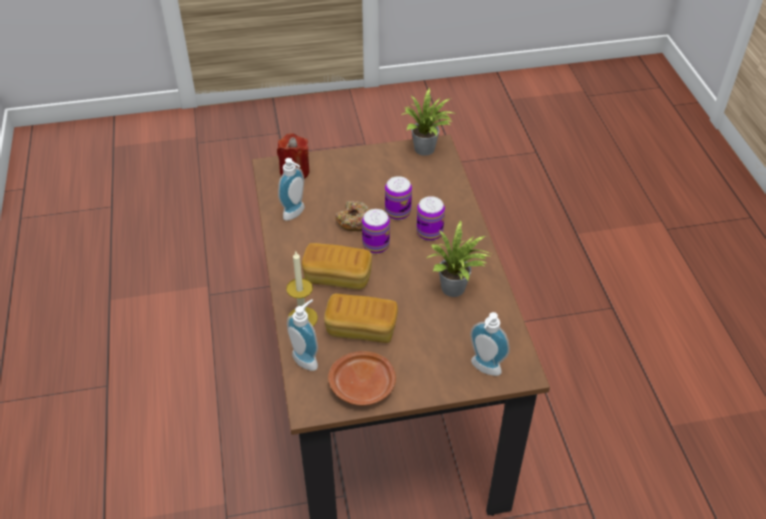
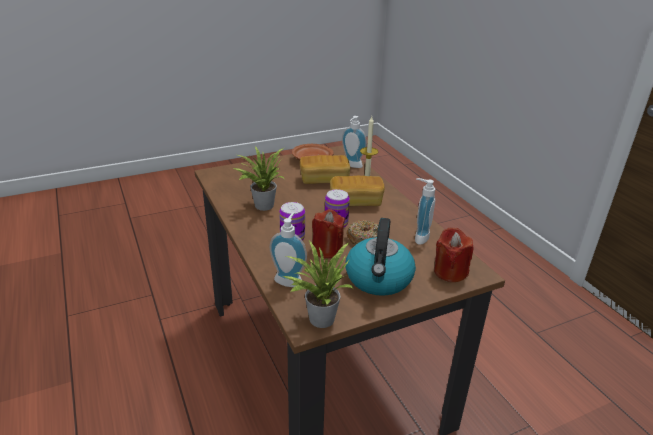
camera: 165 degrees right, 15 degrees down
(362, 174) = (379, 279): none -> kettle
(398, 212) = (327, 250): can -> red candle
(484, 369) = (237, 172): soap dispenser -> soap dispenser (289, 280)

